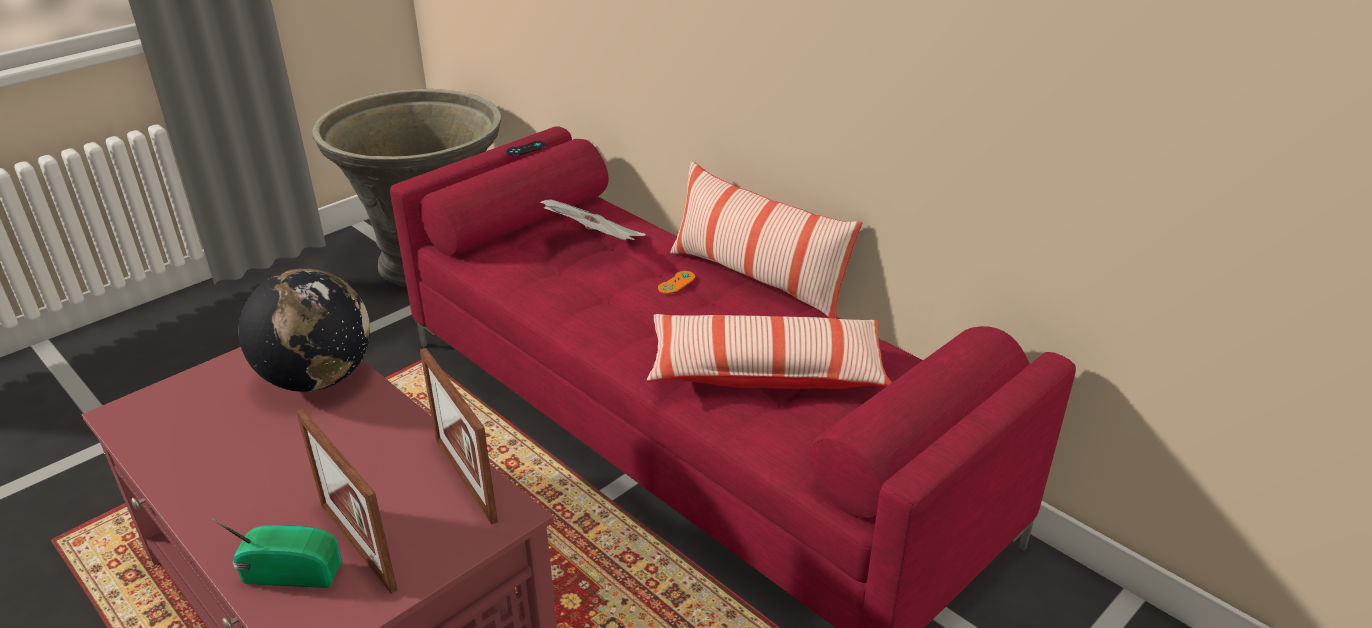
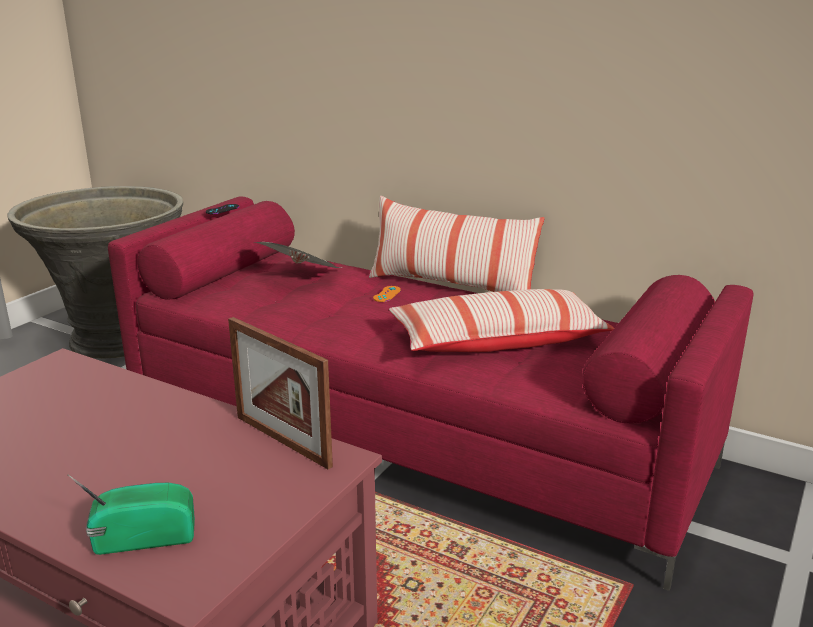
camera: 15 degrees left, 10 degrees down
(318, 378) = (94, 389): globe -> none
(357, 546) = (202, 506): picture frame -> none

